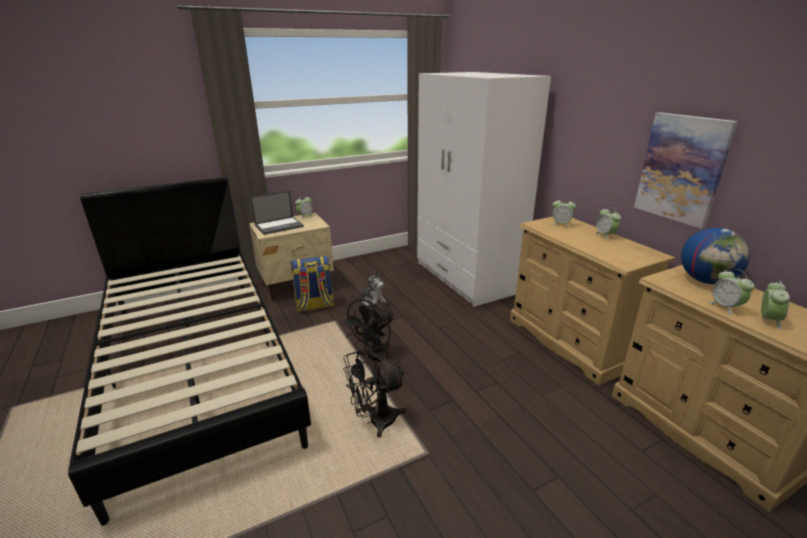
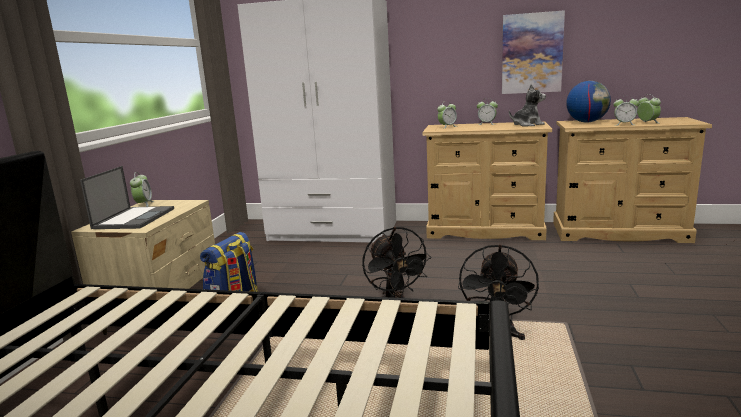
camera: 50 degrees left, 10 degrees down
(373, 301) = (292, 280): plush toy -> plush toy (527, 125)

